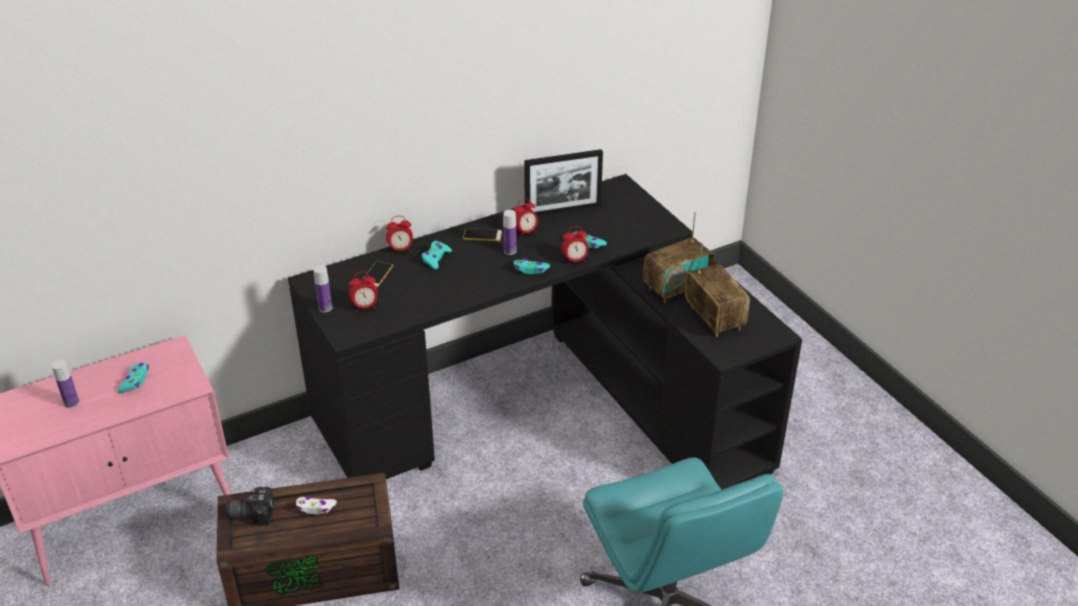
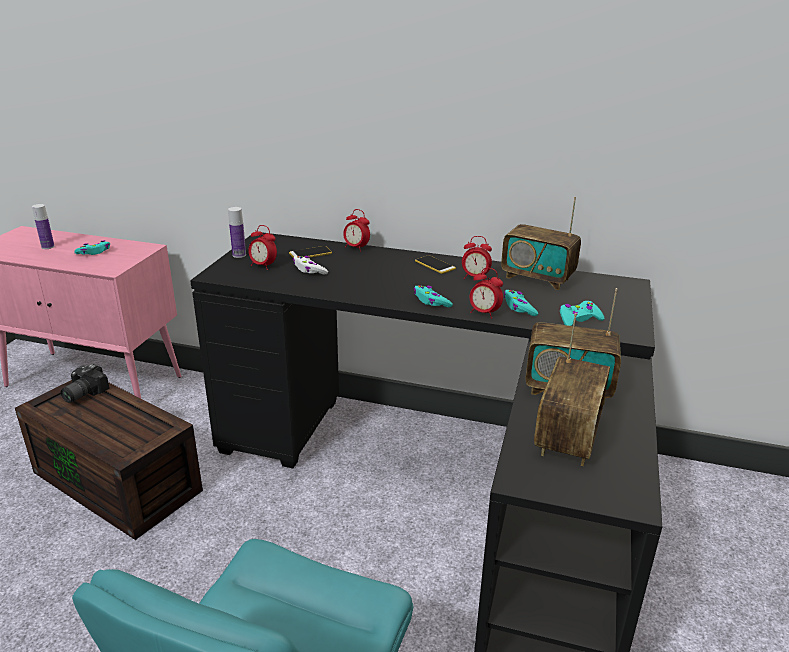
camera: 45 degrees right, 10 degrees down
(251, 512) = (82, 393): camera -> camera turned 105 degrees counterclockwise
(315, 508) = (115, 416): white game controller -> white game controller (309, 270)
(435, 258) = (370, 262): turquoise game controller -> turquoise game controller (578, 319)
(510, 251) = (438, 283): bottle -> none
(563, 210) = (537, 278): picture frame -> radio

